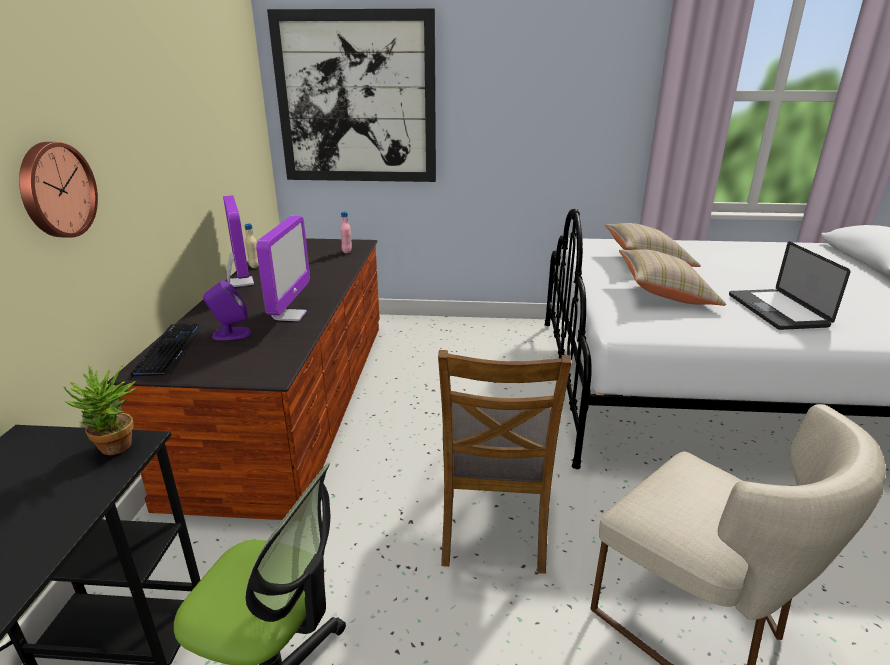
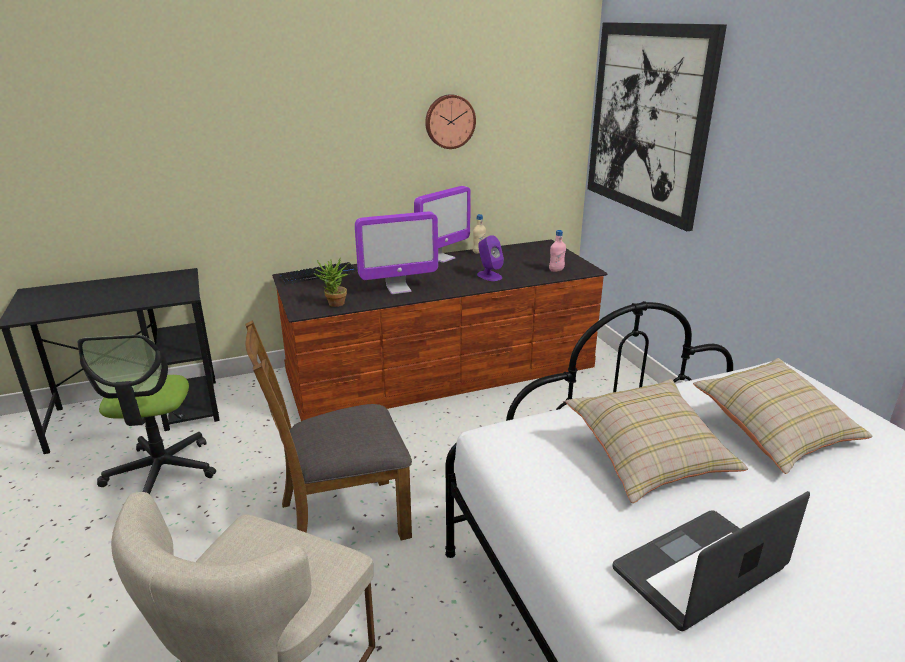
camera: 65 degrees right, 0 degrees up
(55, 190) = (269, 152): wall clock -> wall clock (449, 121)
(117, 449) = (178, 294): potted plant -> potted plant (334, 305)
(231, 334) = (354, 282): purple speaker -> purple speaker (489, 276)

